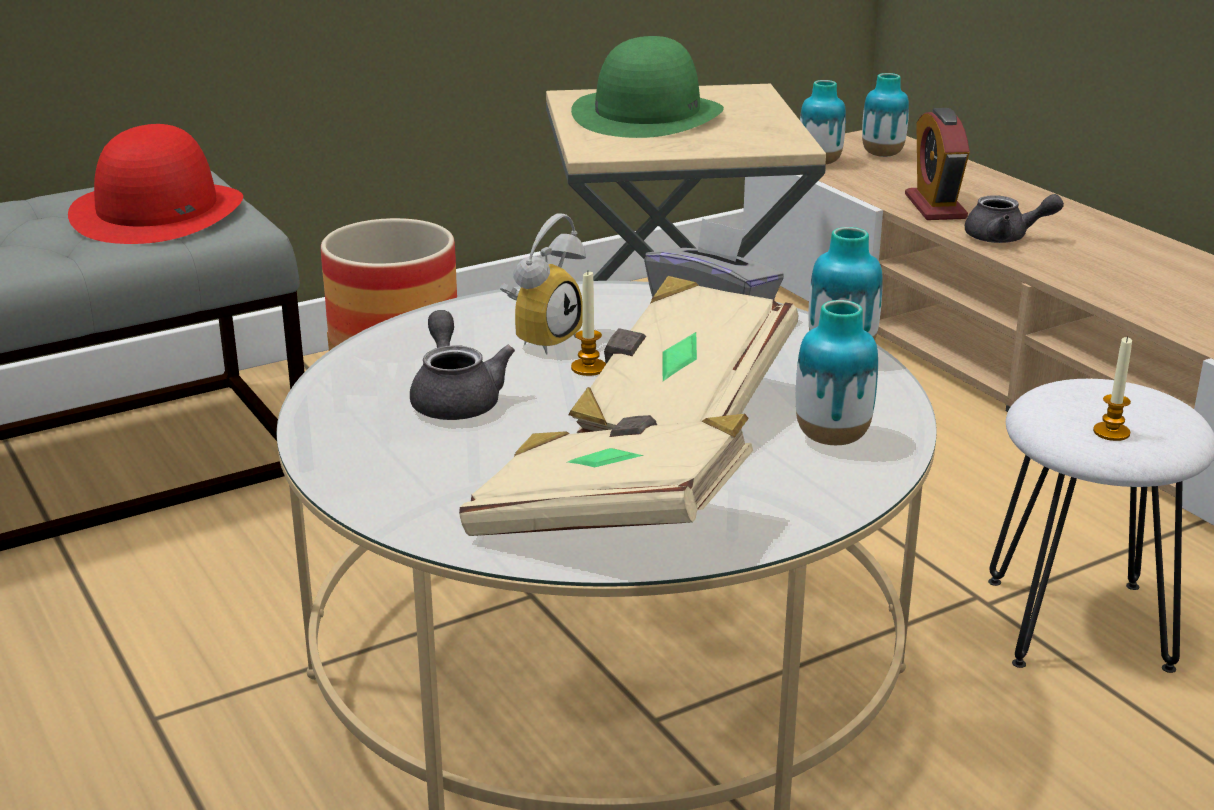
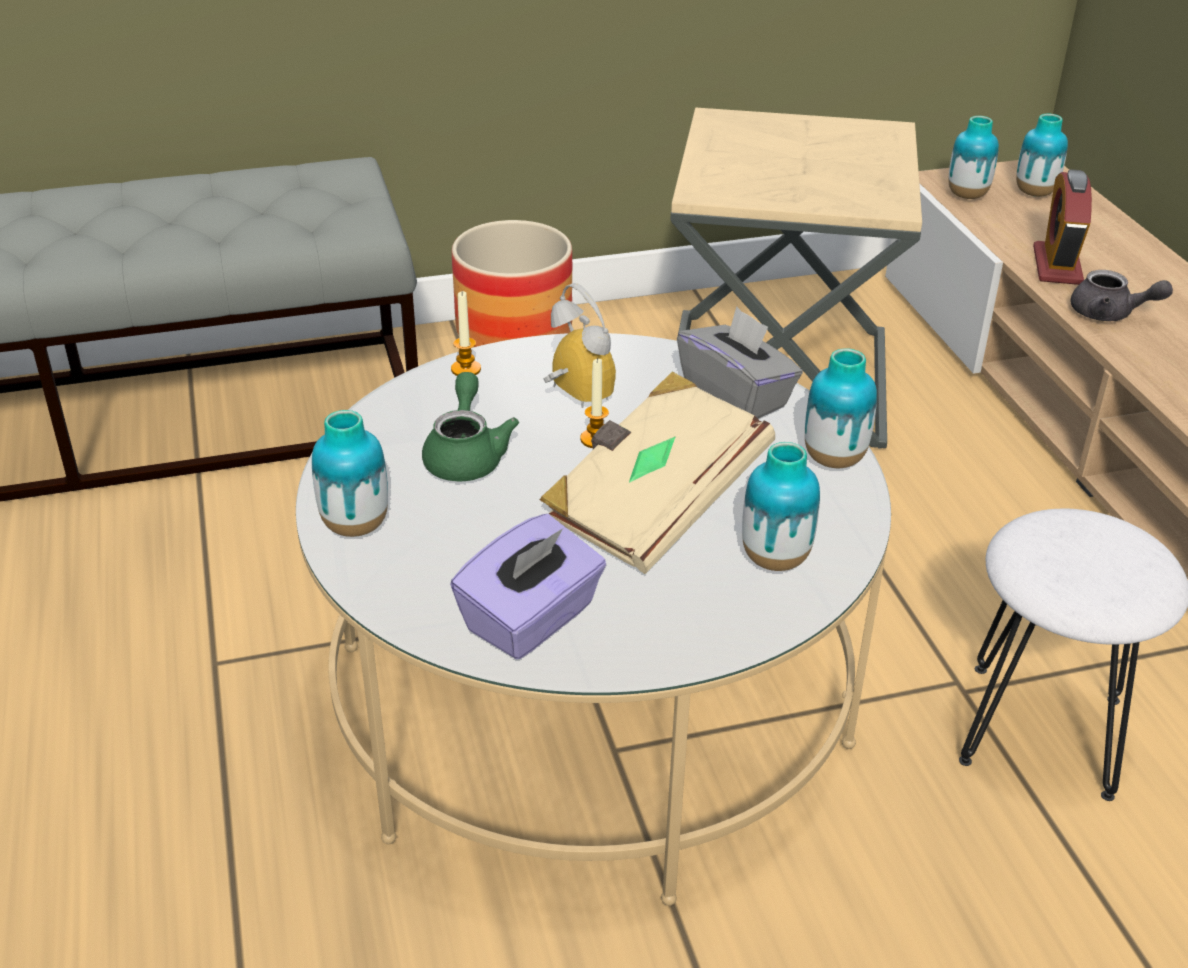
camera: 15 degrees right, 10 degrees up
(158, 212) = (307, 204): red hat -> none
(365, 474) = (355, 526): none -> vase
(455, 399) = (466, 455): grey teapot -> green teapot
(542, 337) = (571, 397): alarm clock -> alarm clock turned 90 degrees counterclockwise
(608, 524) = (531, 619): beige book -> purple tissue box
(647, 114) = (774, 149): green hat -> none
(1111, 432) = (1075, 582): candle -> candle (466, 369)

